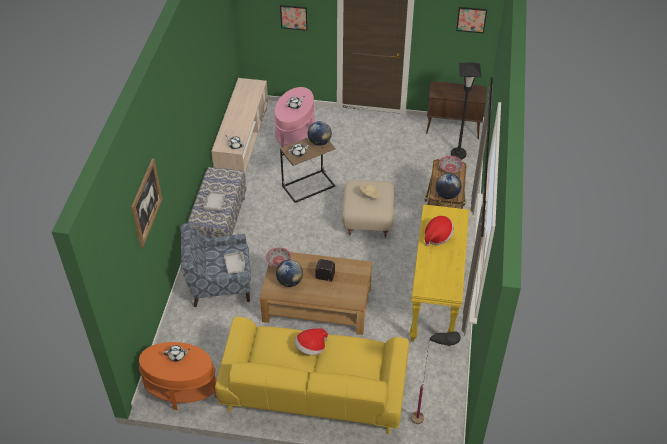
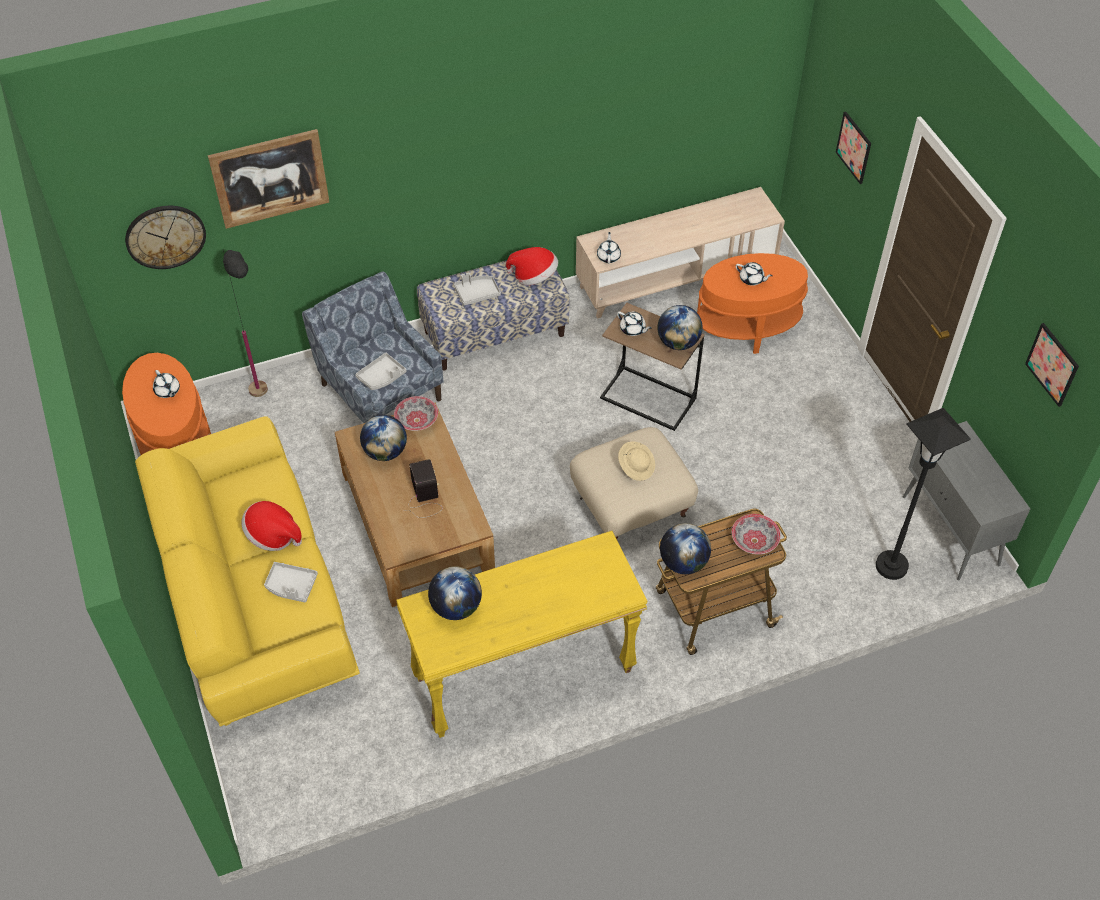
camera: 60 degrees right, 5 degrees up
(128, 273) = (165, 236): none -> wall clock
(295, 135) = (747, 328): pink side table -> orange side table
(351, 351) = (291, 586): none -> grey tray
(428, 419) = (277, 767): black floor lamp -> black floor lamp (266, 403)
(431, 275) = (456, 607): none -> globe
(437, 236) = (549, 581): hat -> hat (534, 277)
(453, 129) = (951, 531): brown cabinet -> grey cabinet

